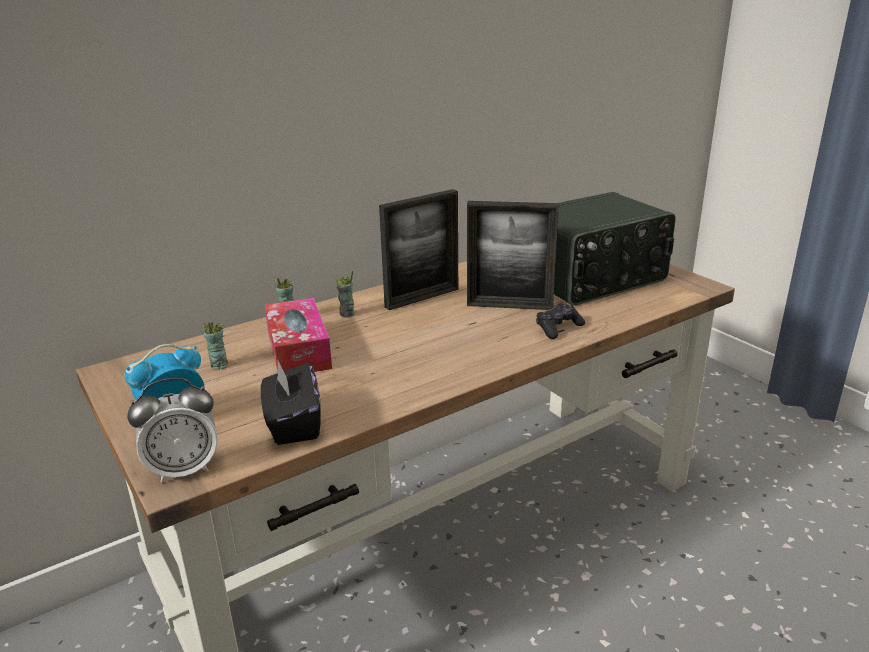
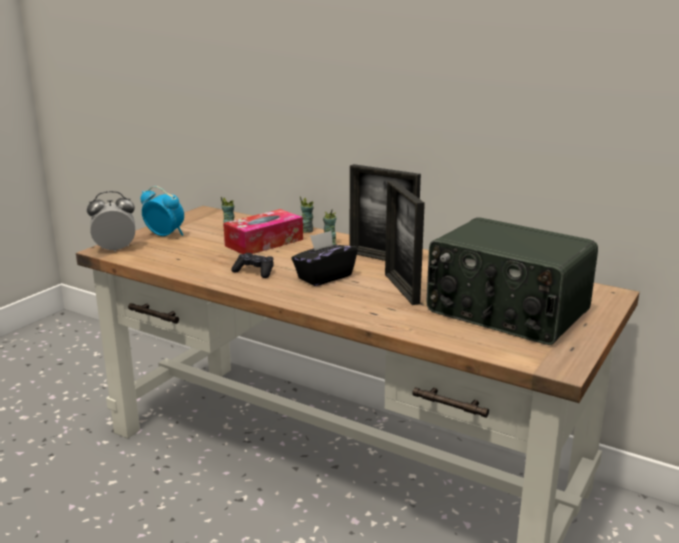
camera: 65 degrees right, 5 degrees down
(184, 469) = (115, 249): alarm clock -> alarm clock turned 120 degrees clockwise
(293, 424) = (172, 261): black tissue box -> black tissue box (324, 277)
(558, 328) = (377, 311): black game controller -> black game controller (254, 272)

